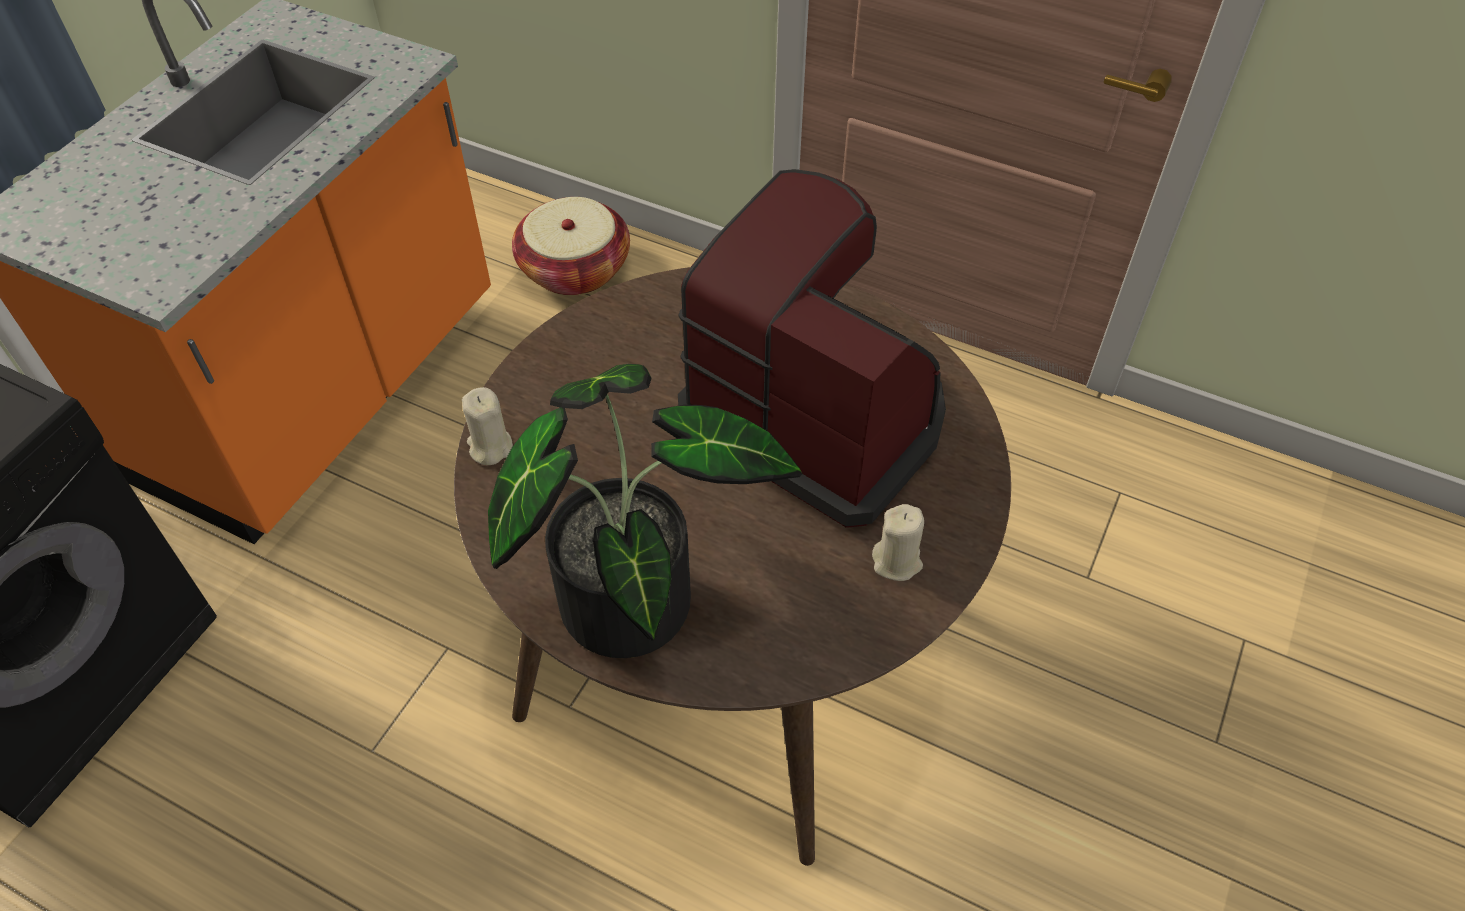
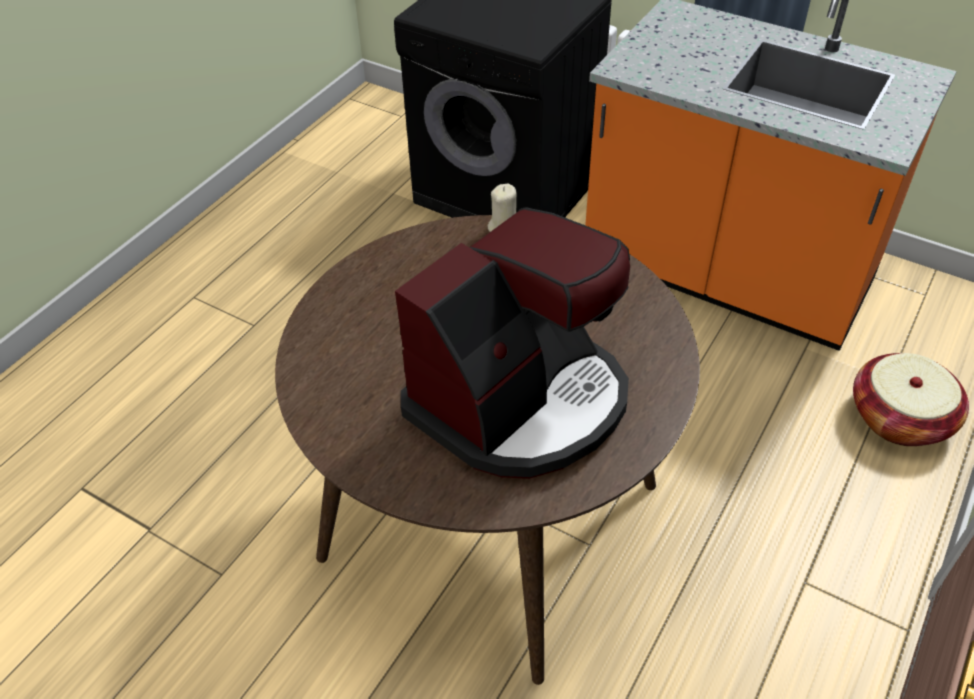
camera: 95 degrees right, 5 degrees down
(632, 589) = (378, 295): potted plant -> none
(897, 561) = (373, 436): beige candle -> none

